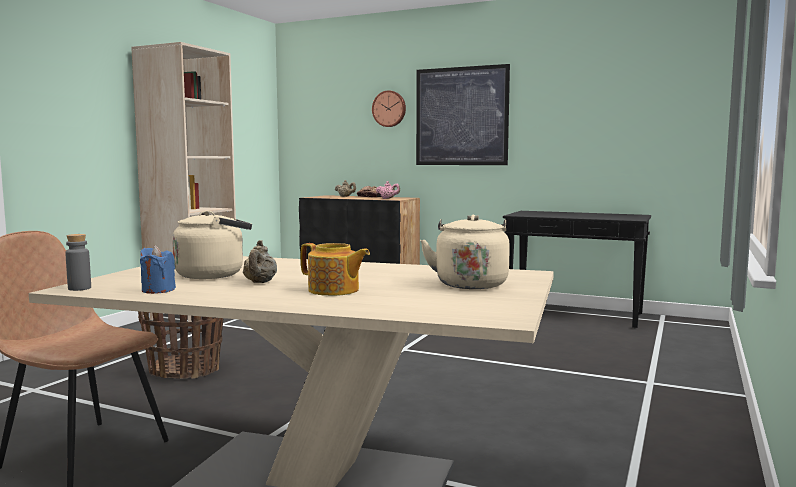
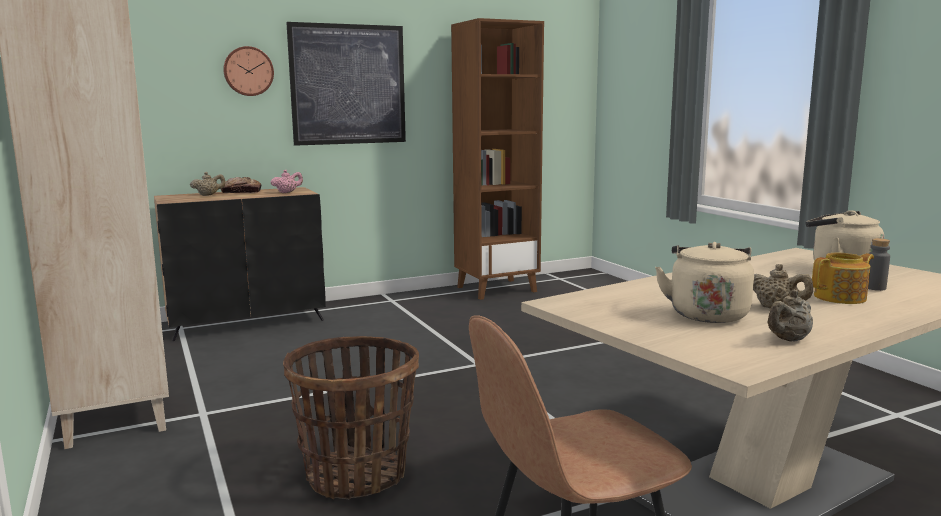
camera: 50 degrees left, 5 degrees up
(79, 288) = (744, 364): grey bottle -> grey bottle (875, 288)
(158, 290) = (788, 340): blue candle -> beige teapot
(575, 314) = (497, 289): black console table -> brown bookcase

